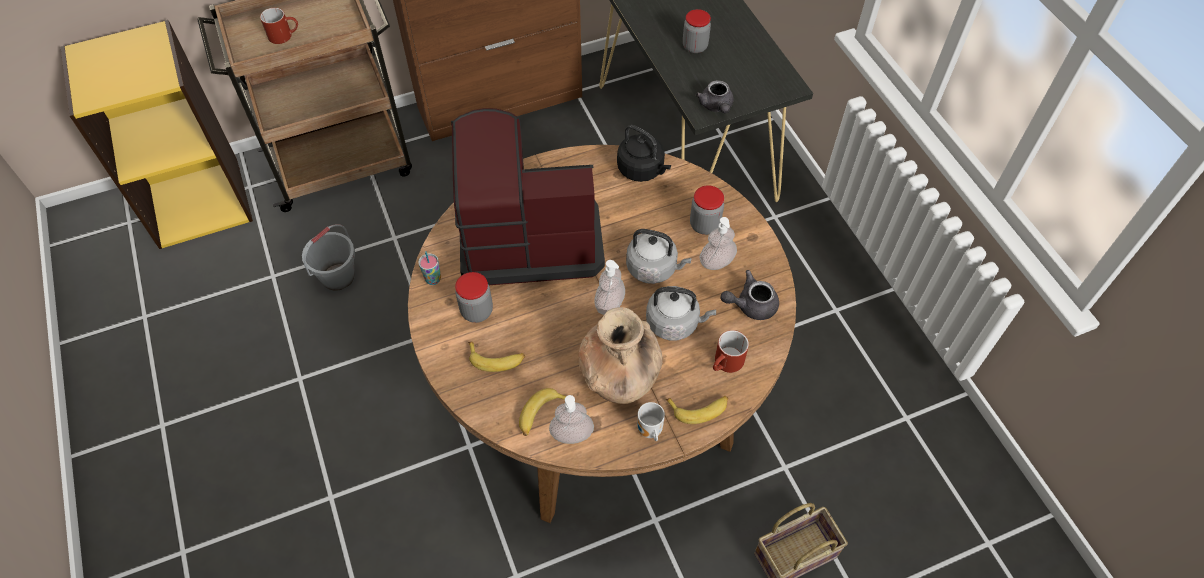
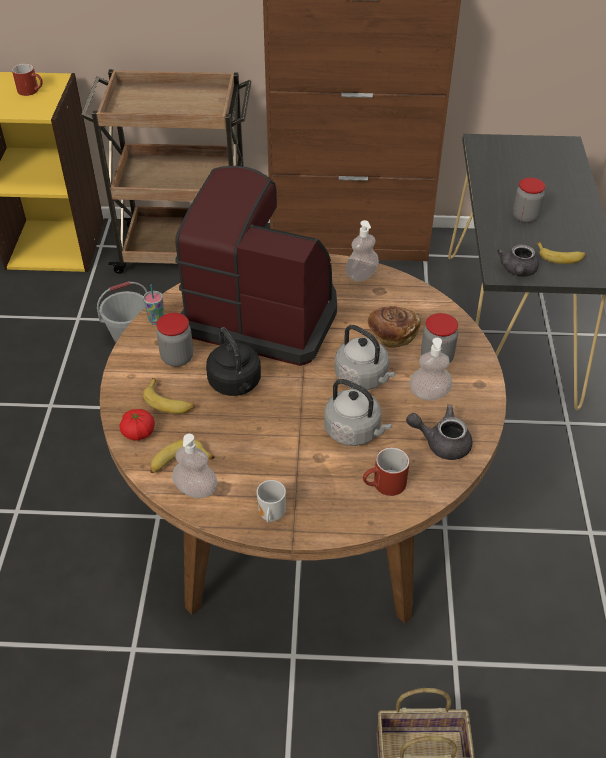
camera: 25 degrees right, 10 degrees down
(285, 35) = (156, 106): red mug -> red mug (32, 91)
(487, 401) = (138, 432): none -> tomato
(609, 304) = (302, 393): soap dispenser -> soap dispenser (361, 275)
(620, 378) = (271, 459): brown vase -> none
(642, 170) = (403, 294): black kettle -> black kettle (236, 384)
(654, 215) = (392, 334): none -> bread
(699, 408) = (332, 514): banana -> banana (560, 257)

